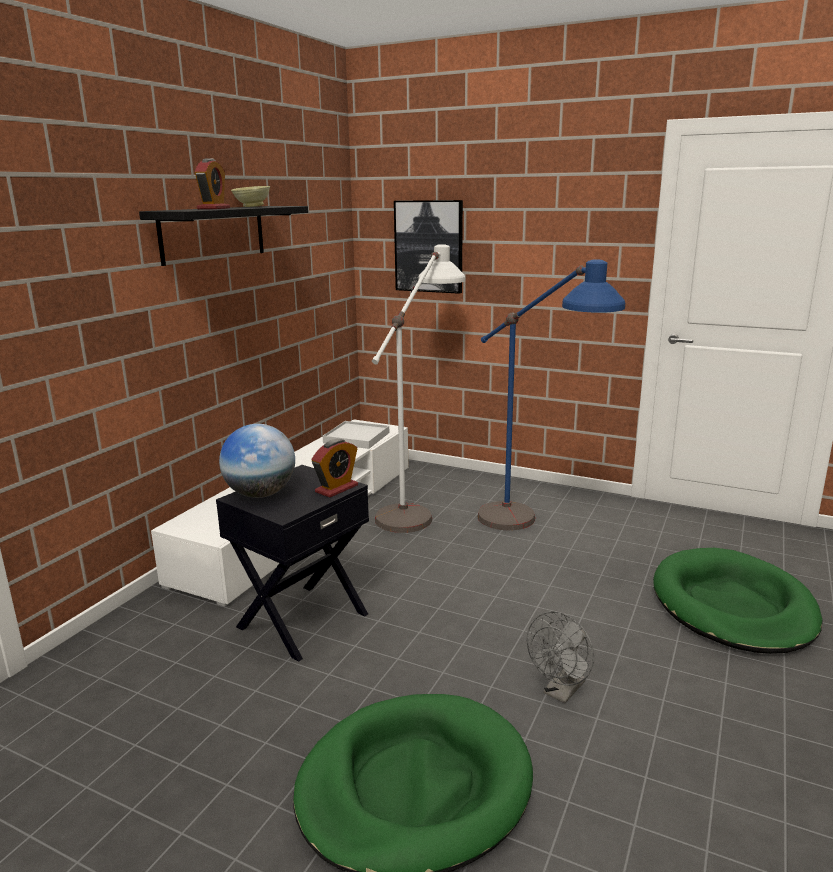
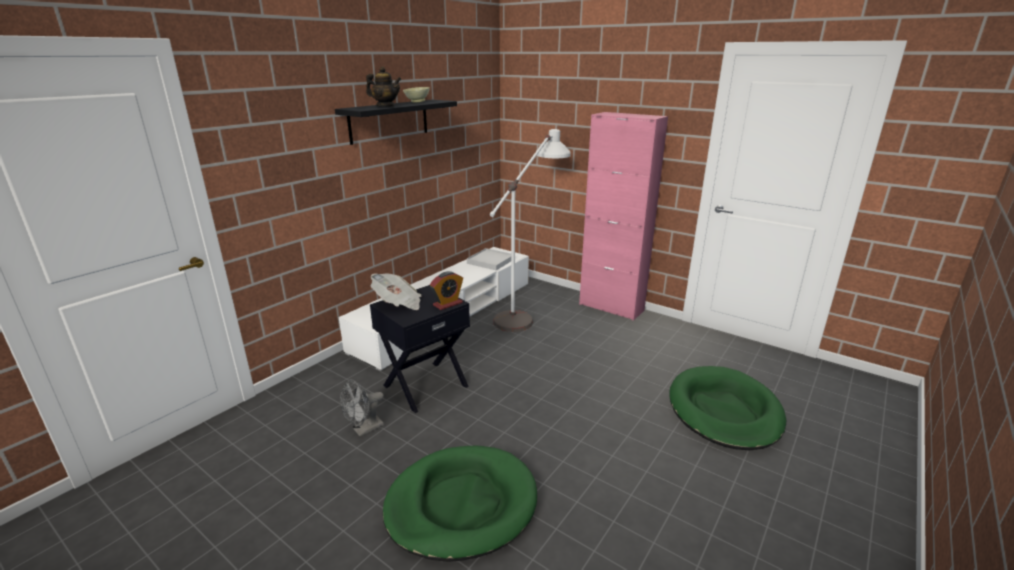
camera: 10 degrees right, 5 degrees up
(214, 208) = (385, 106): alarm clock -> teapot
(261, 494) = (398, 303): globe -> newspaper
(429, 246) = (550, 128): picture -> none
(531, 533) = (598, 341): blue floor lamp -> none
(532, 488) = (611, 307): none -> pink cabinet
(561, 692) = (577, 456): grey fan -> grey fan (364, 430)

